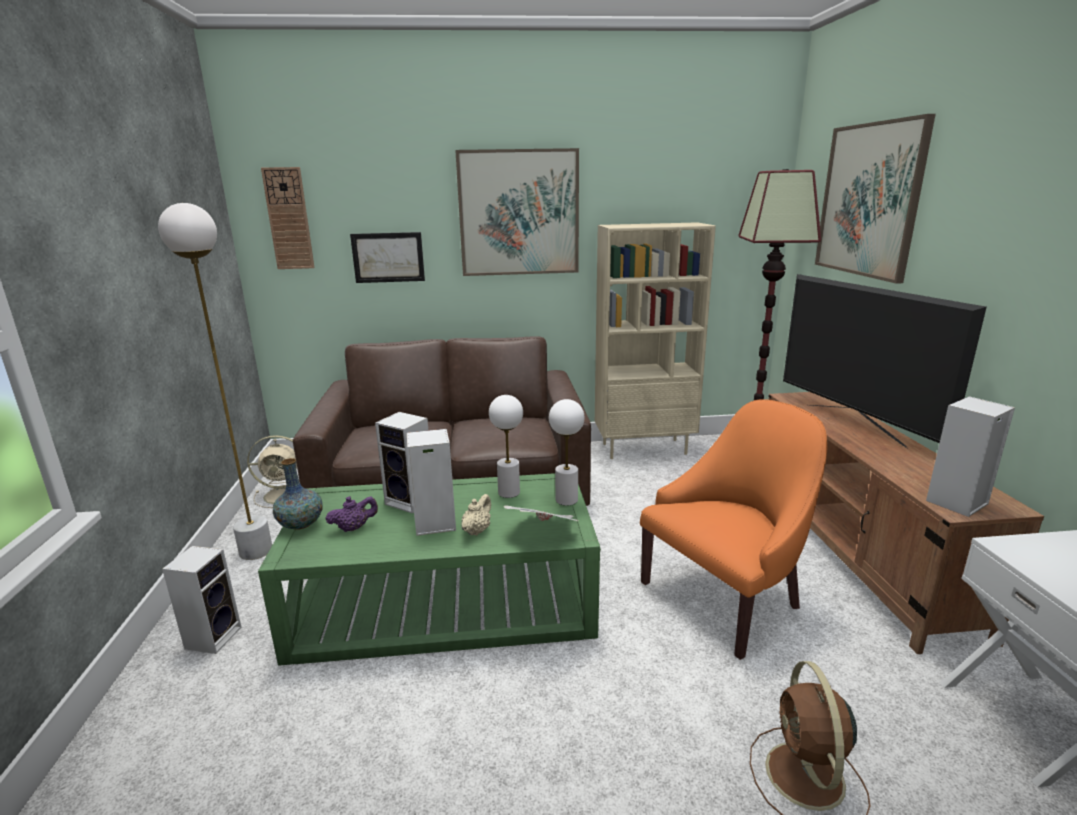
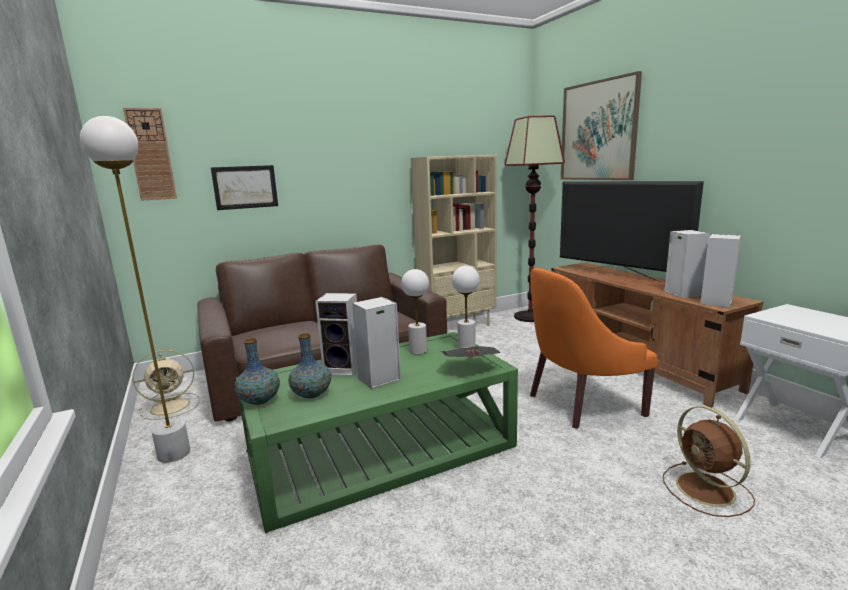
camera: 20 degrees left, 5 degrees down
(214, 636) = (179, 528): speaker -> speaker (681, 293)
(354, 528) = (311, 394): purple teapot -> vase
(477, 530) = (418, 377): beige teapot -> none
(519, 213) = (351, 149): picture -> none
(725, 597) = (580, 403): orange armchair -> orange armchair turned 150 degrees counterclockwise

